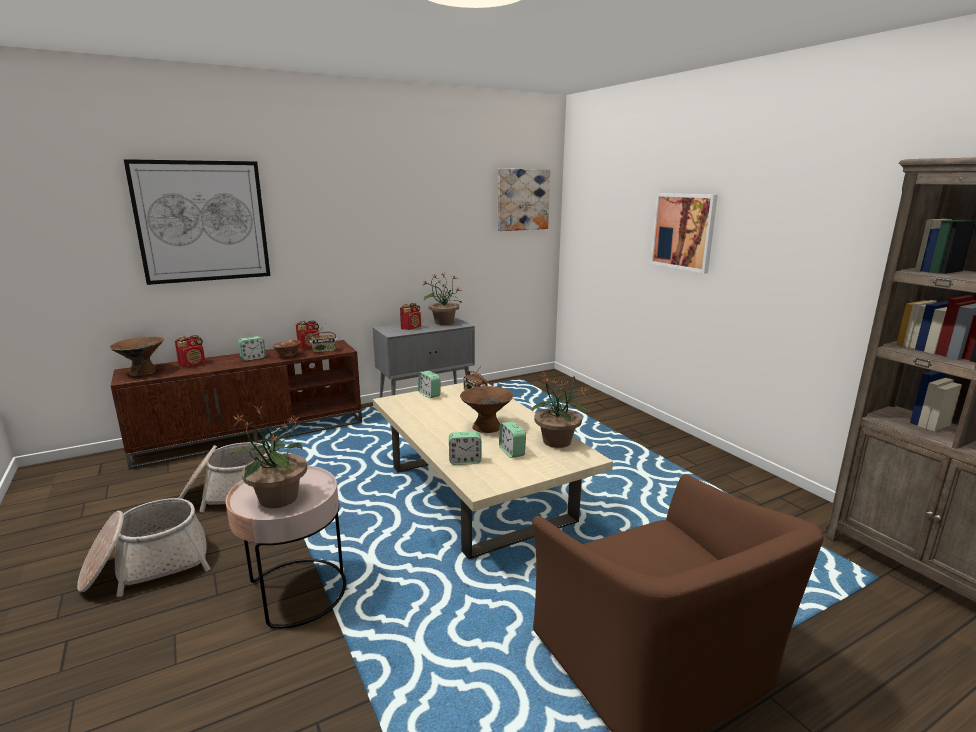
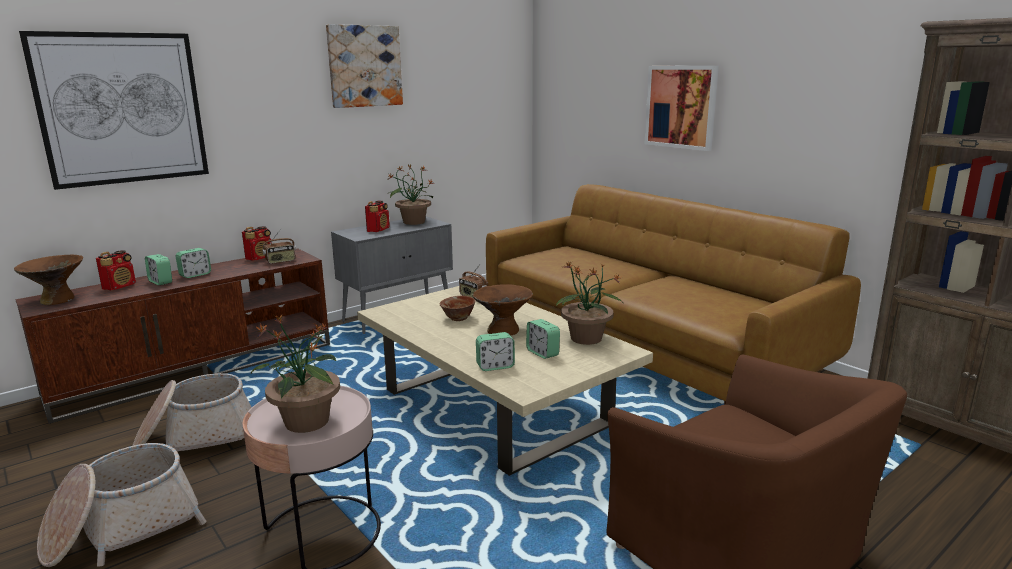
camera: 10 degrees left, 0 degrees up
(288, 356) = (239, 270): bowl -> bowl (458, 318)
(429, 394) = (422, 302): alarm clock -> alarm clock (160, 282)
(522, 199) = (491, 78): picture -> picture (364, 66)
(634, 447) = (646, 345): none -> brown sofa

